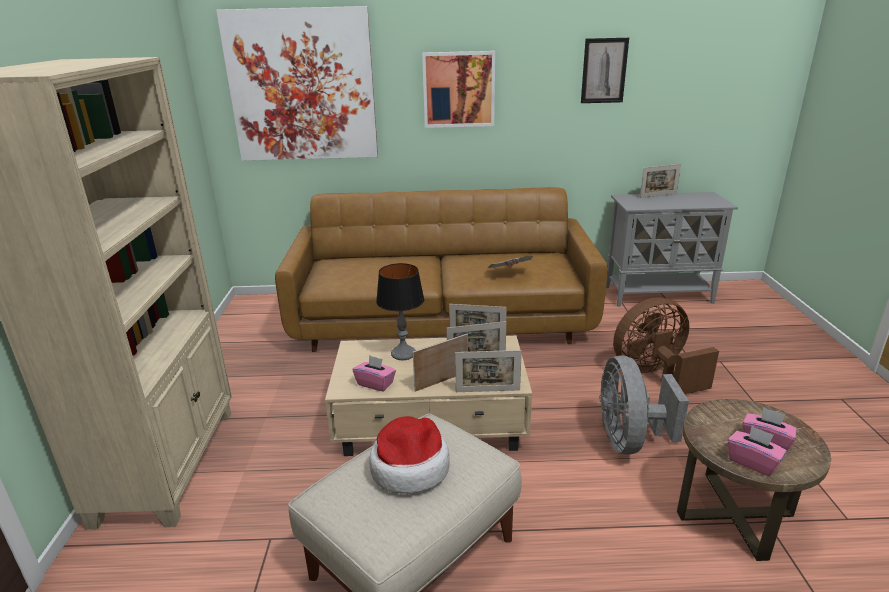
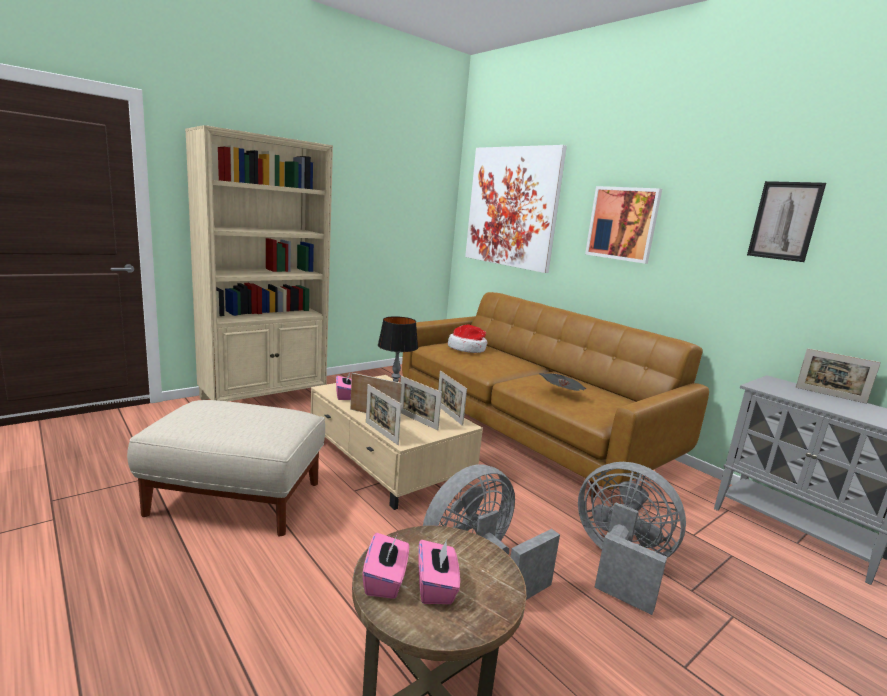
camera: 50 degrees right, 10 degrees down
(409, 467) = (239, 416): hat -> hat (467, 349)
(655, 374) = (619, 565): brown fan -> grey fan

